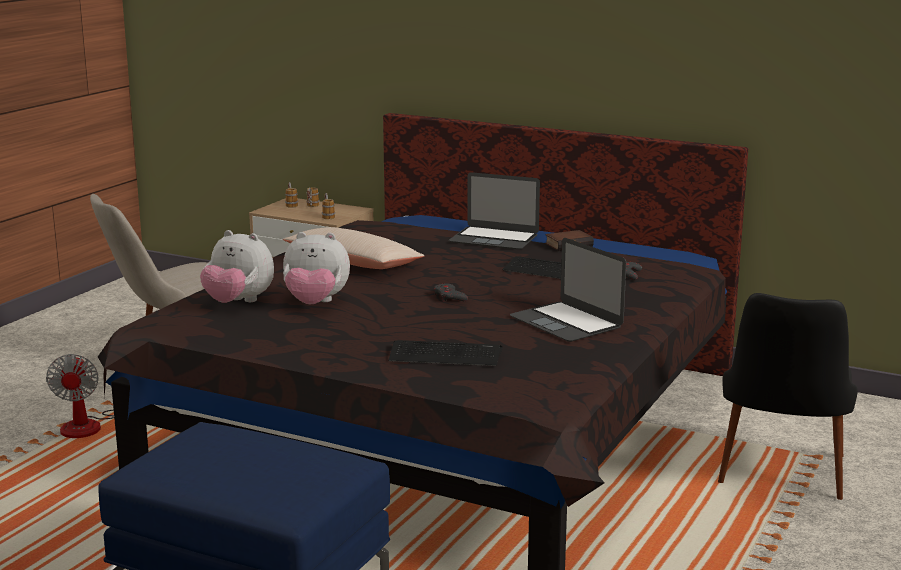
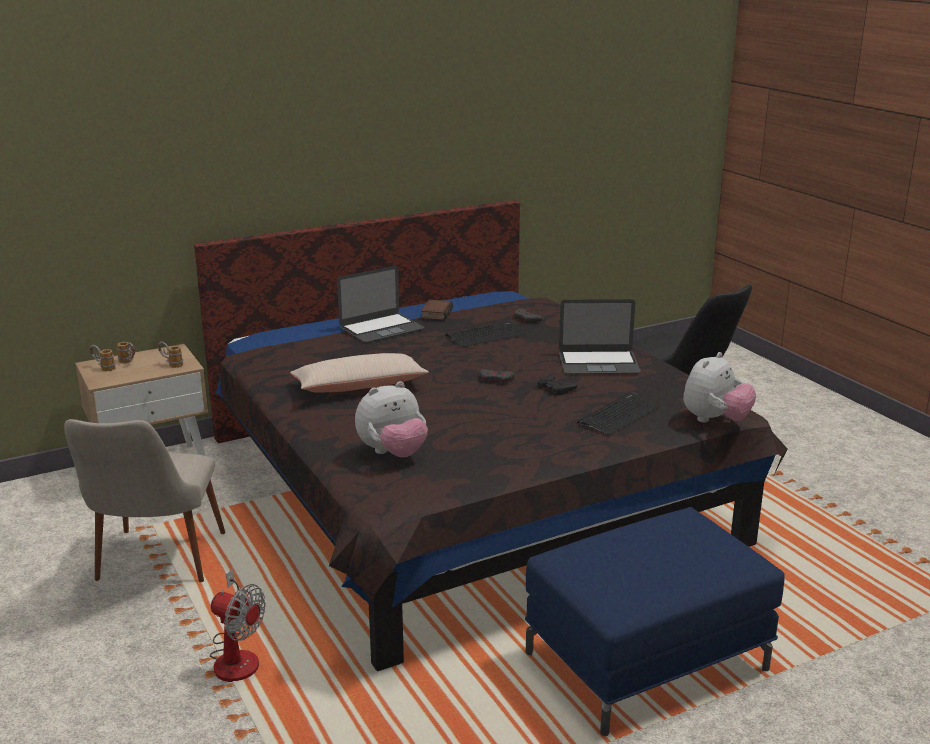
camera: 55 degrees left, 5 degrees up
(315, 303) = (442, 426): plush toy -> plush toy (715, 420)
(467, 320) = (555, 388): none -> black game controller

